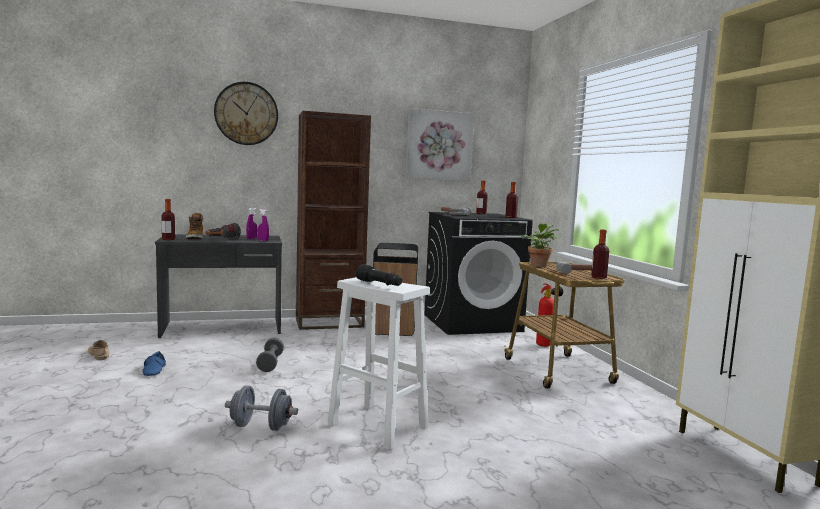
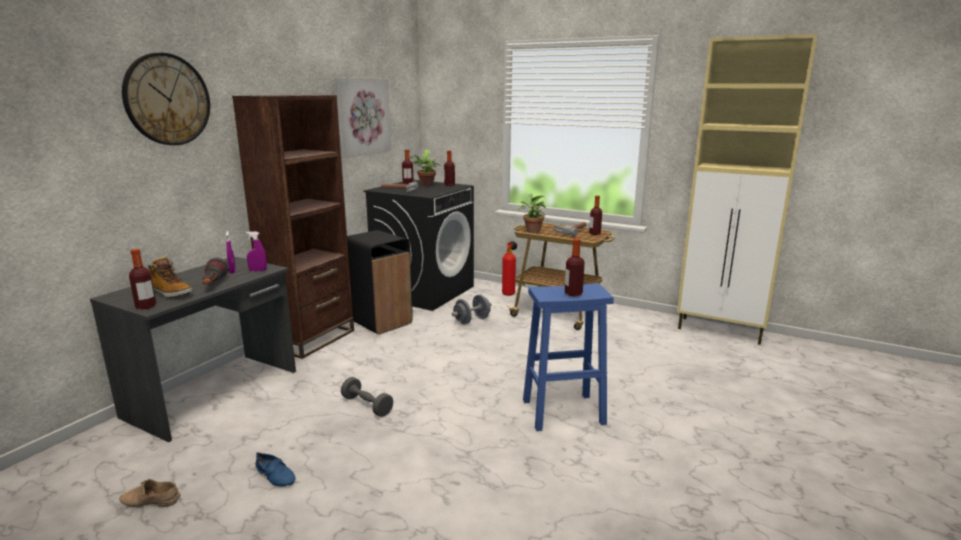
camera: 45 degrees left, 10 degrees up
(261, 426) = (503, 462): grey dumbbell -> grey dumbbell (472, 320)
(379, 284) = (573, 293): black flashlight -> bottle
(379, 426) = (564, 411): white stool -> blue stool
(489, 215) = (426, 185): none -> potted plant

